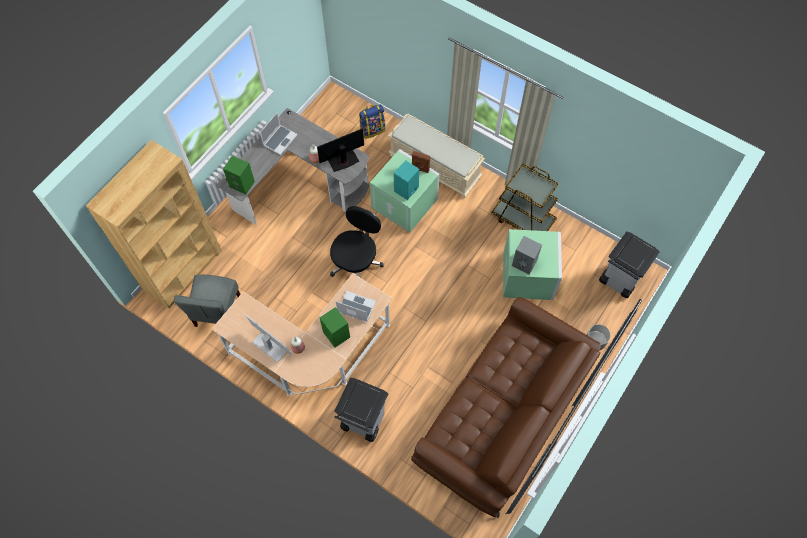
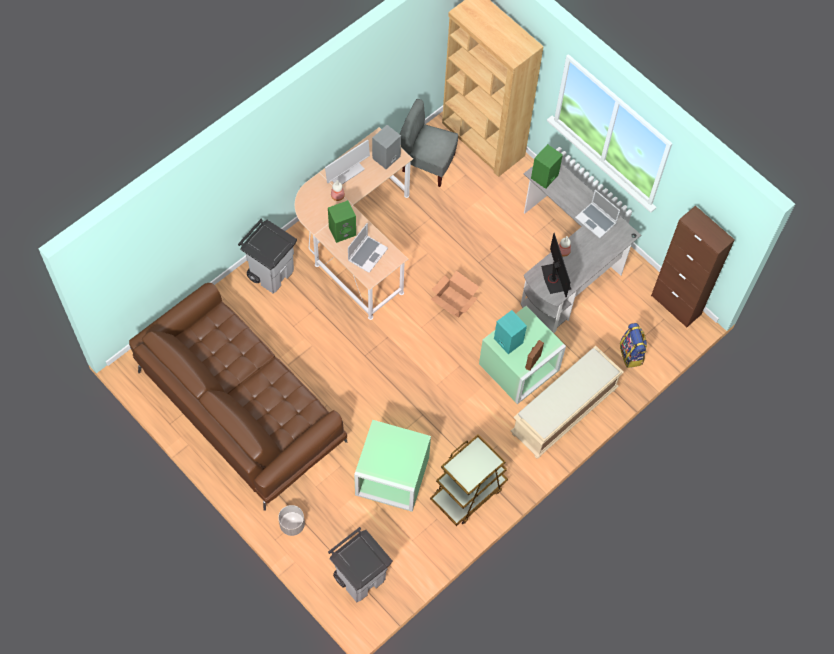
camera: 100 degrees right, 0 degrees up
(321, 107) = (676, 305): none -> brown cabinet
(356, 262) = (454, 302): black office chair -> cardboard box
(525, 263) = (383, 440): grey speaker -> grey speaker (386, 158)

